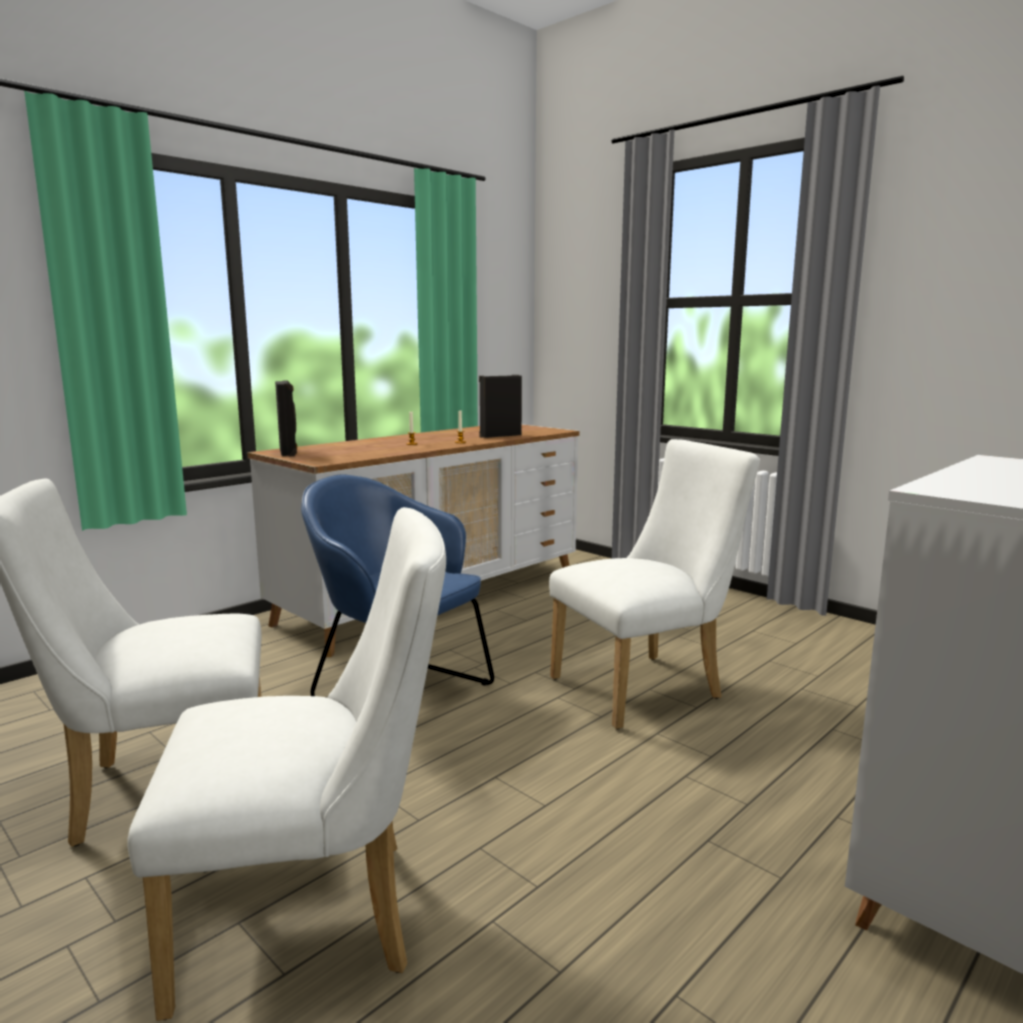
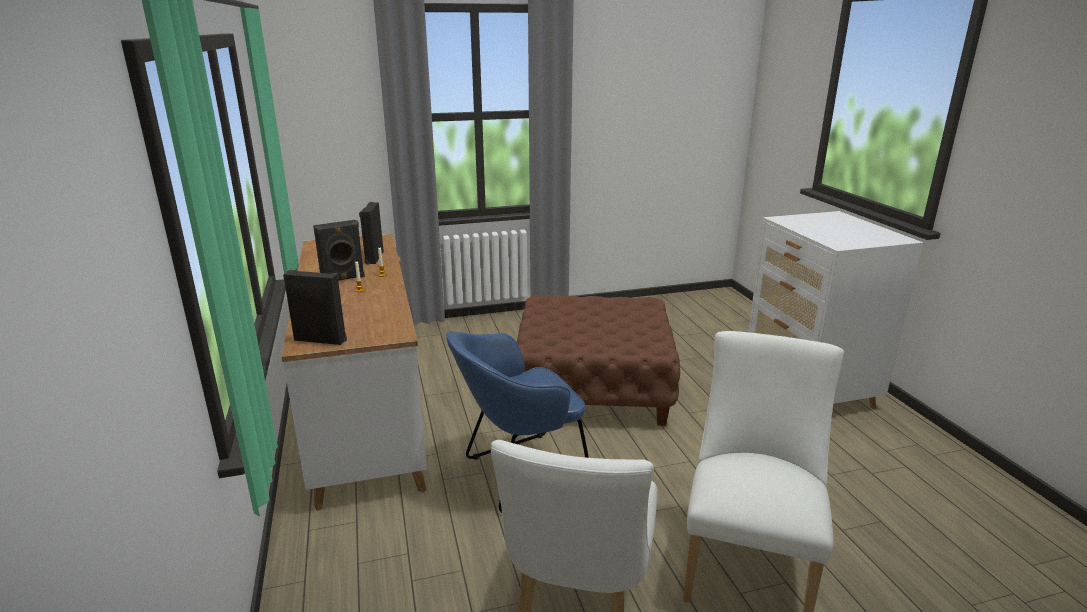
camera: 60 degrees left, 10 degrees up
(431, 438) = (343, 279): none -> black speaker
(646, 687) = (593, 387): white chair -> brown ottoman

